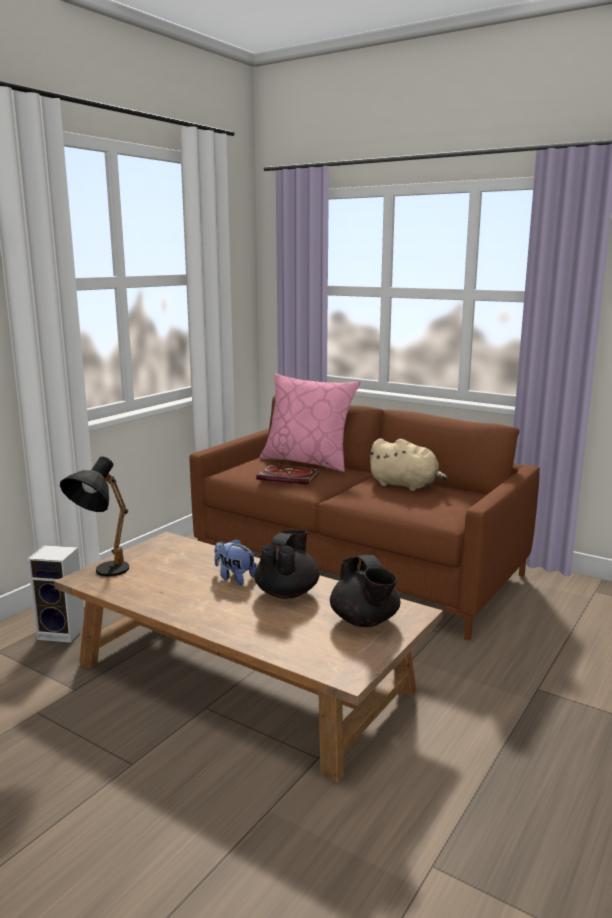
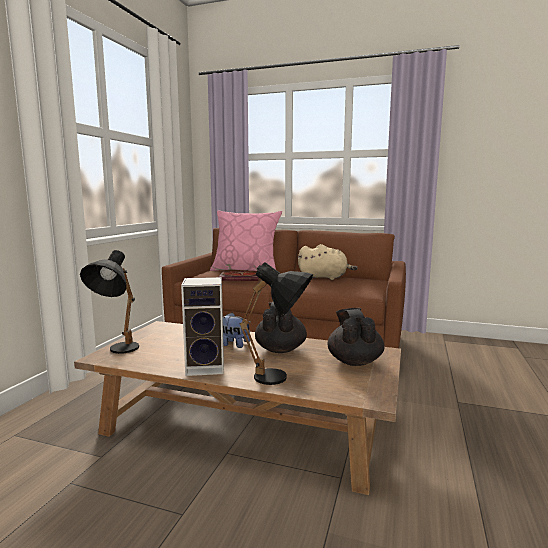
camera: 15 degrees left, 5 degrees down
(63, 632) = (75, 411): speaker -> speaker (207, 367)
(259, 635) = (281, 380): none -> black table lamp
(365, 621) = (354, 361): black teapot -> black teapot turned 150 degrees counterclockwise

